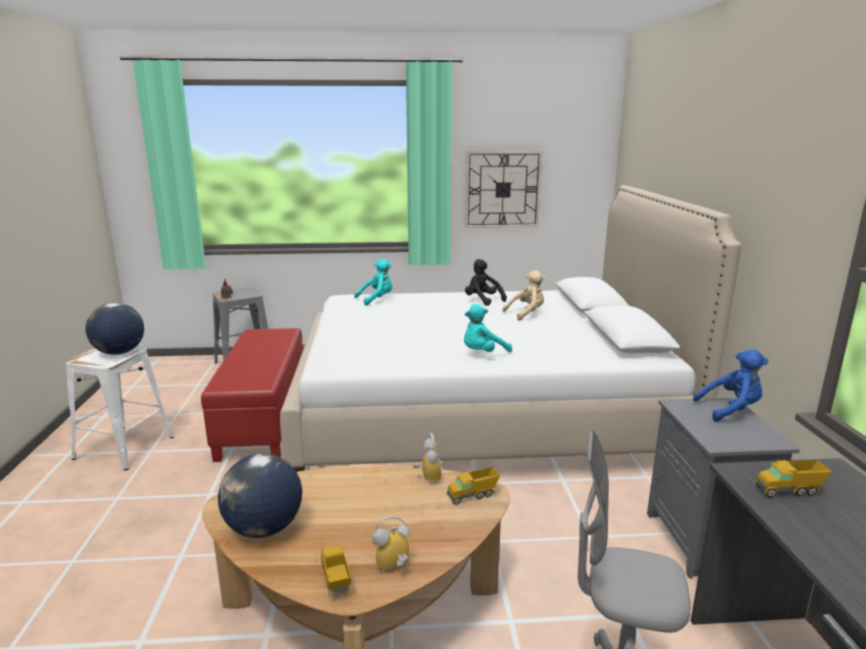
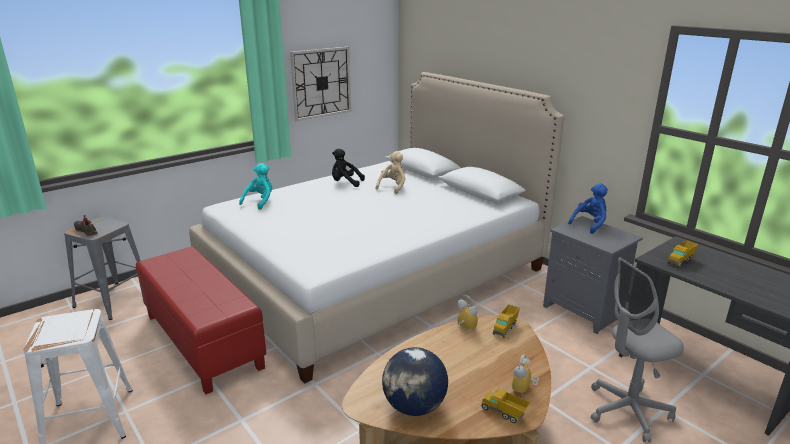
camera: 35 degrees left, 5 degrees up
(119, 353) = (75, 322): globe -> none
(483, 353) = (410, 227): turquoise plush toy -> none

